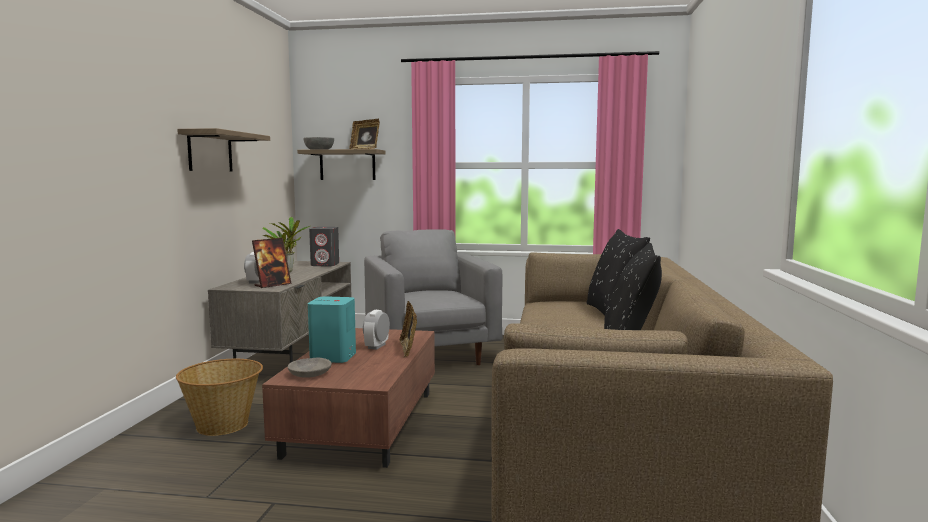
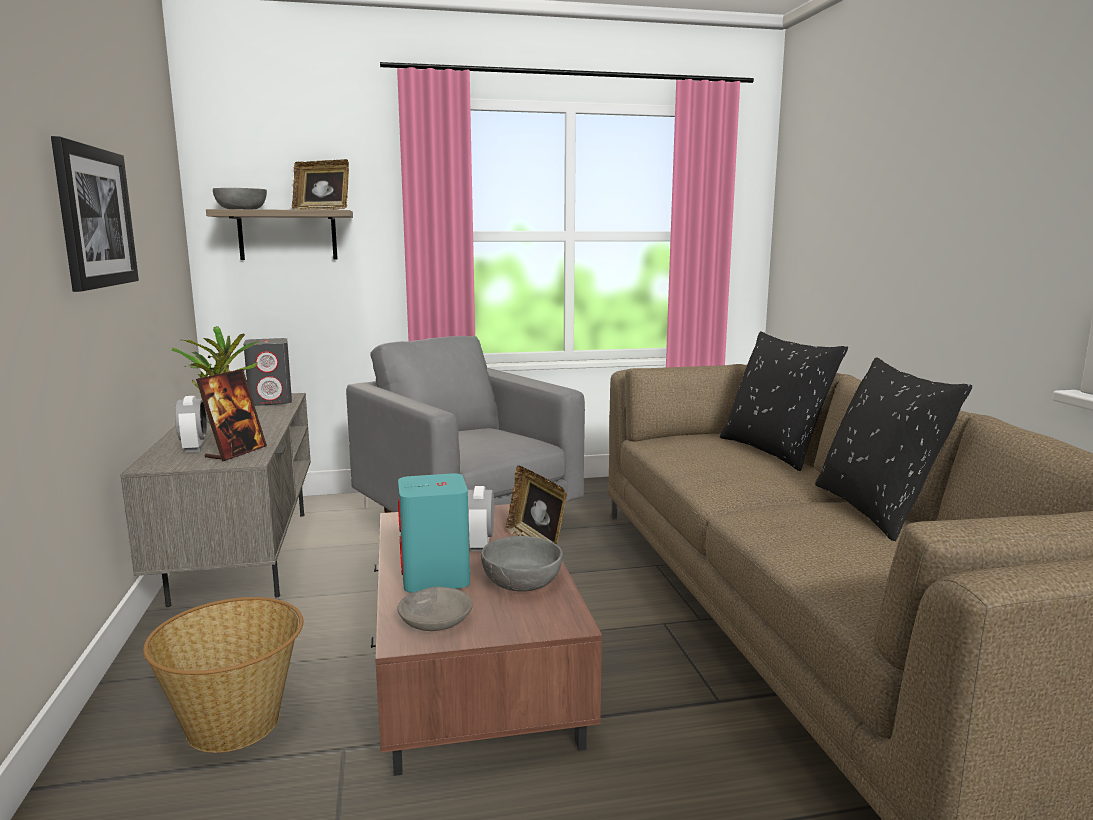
camera: 20 degrees left, 5 degrees up
(210, 152) = (95, 217): shelf -> picture
(377, 364) = (522, 581): none -> grey bowl

